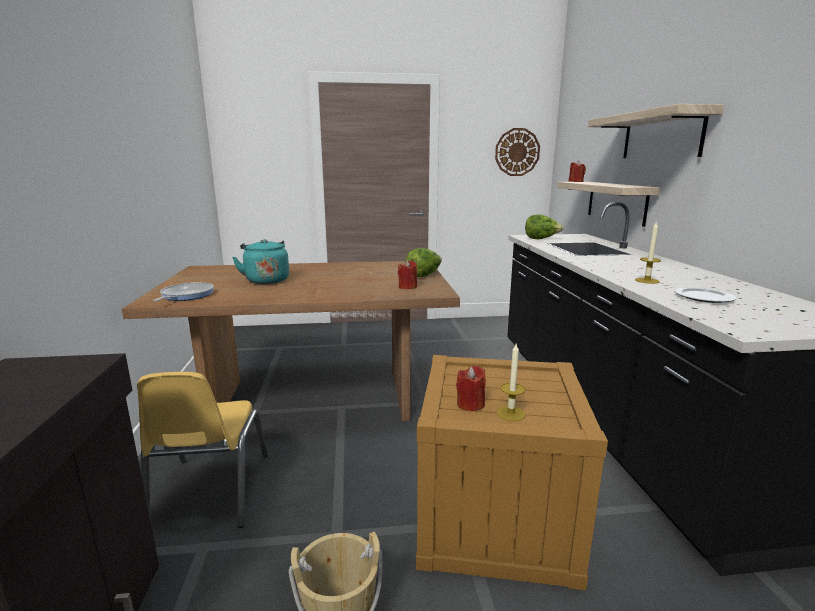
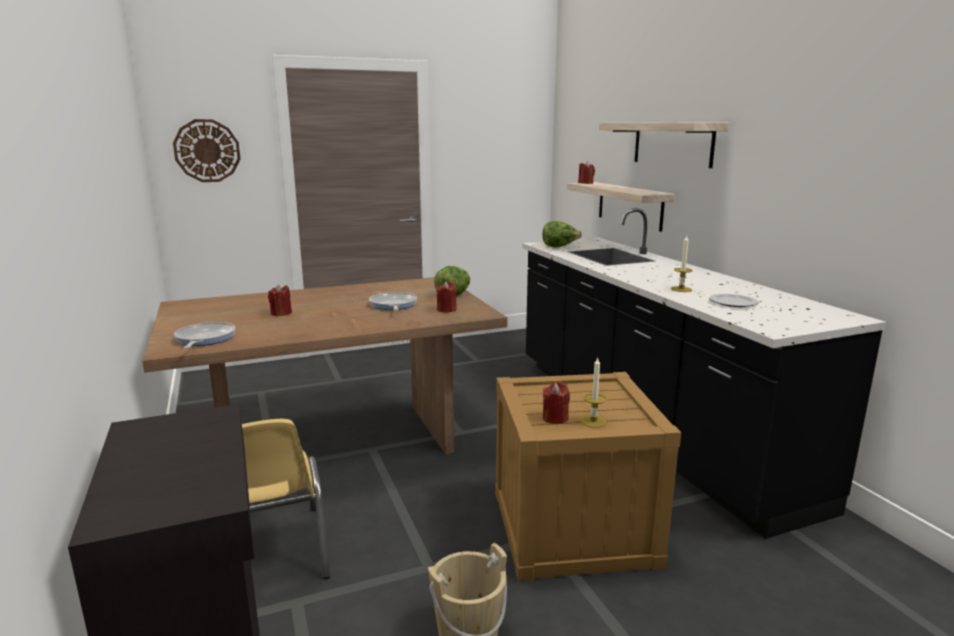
camera: 15 degrees left, 0 degrees up
(266, 280) = (281, 313): turquoise kettle -> red candle
(364, 280) = (393, 305): none -> frying pan
(517, 152) = (514, 147): wall clock -> wall clock (207, 151)

